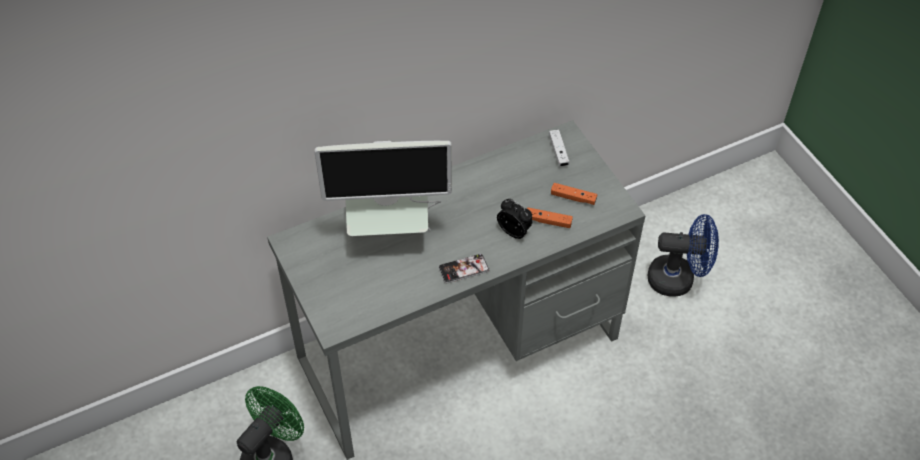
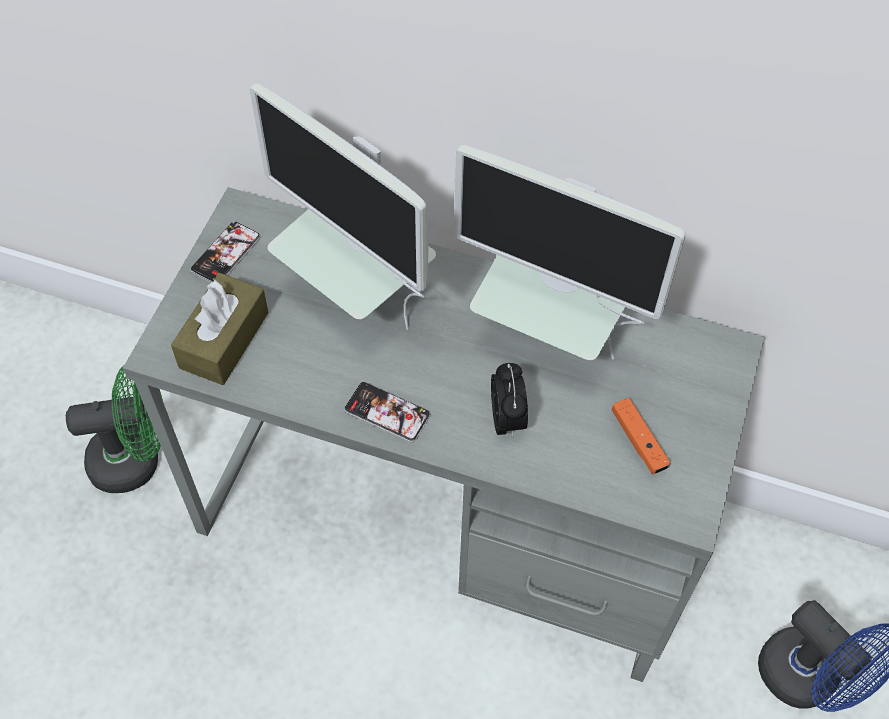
camera: 45 degrees right, 5 degrees up
(307, 265) = (226, 254): none -> phone
(355, 300) = (224, 340): none -> brown tissue box
(490, 184) = (551, 333): none -> monitor
(548, 221) = (566, 444): orange game controller -> none
(558, 152) = (692, 363): white game controller -> none

